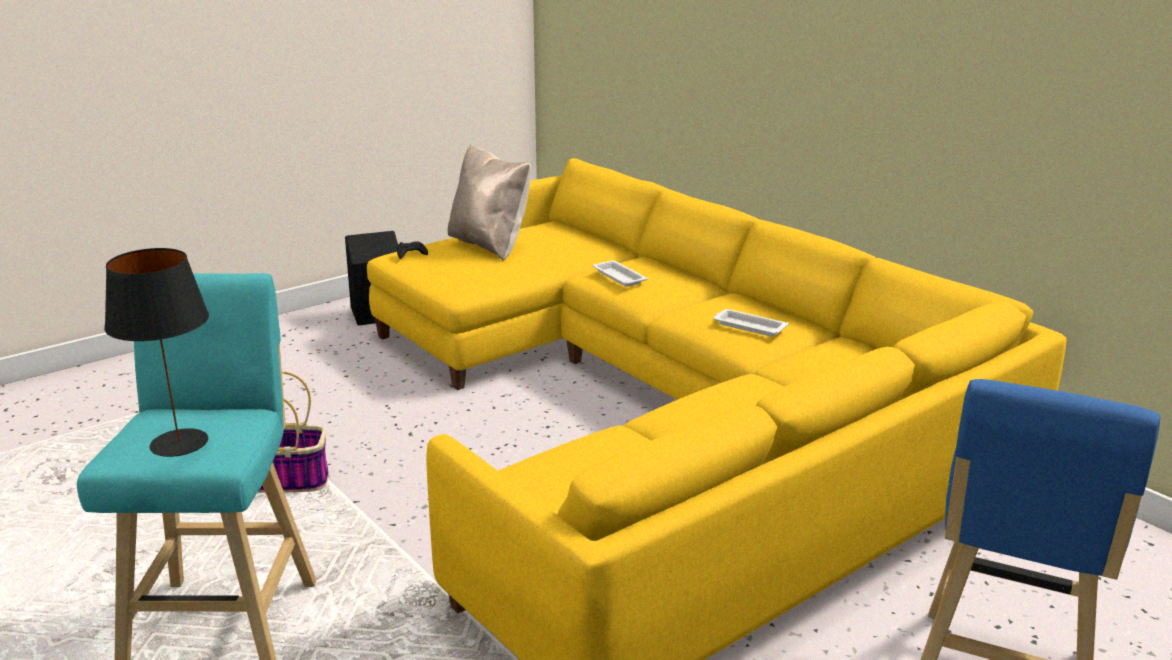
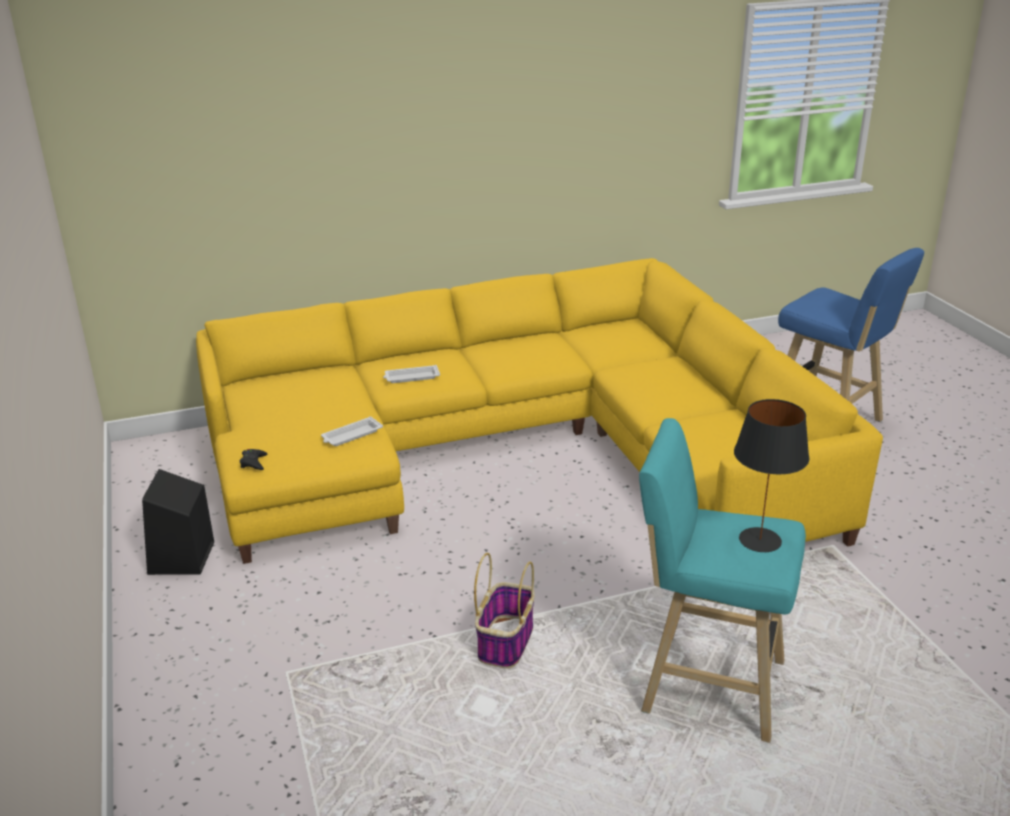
camera: 70 degrees left, 5 degrees up
(490, 244) = (276, 419): beige pillow -> none
(748, 326) = (542, 352): white tray -> white tray (351, 436)

